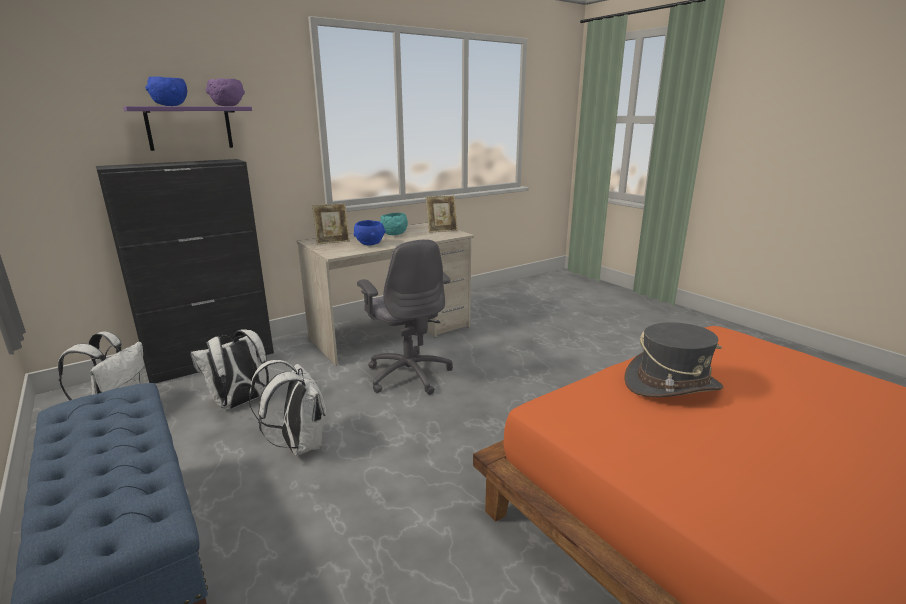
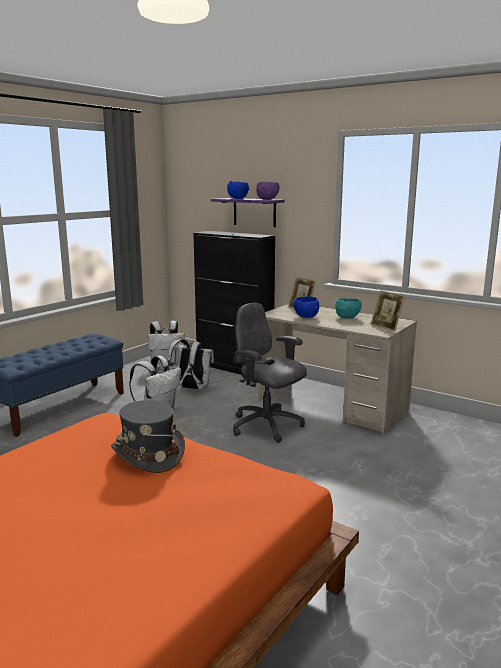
camera: 70 degrees right, 5 degrees down
(409, 374) = (267, 426): grey office chair -> grey office chair turned 90 degrees clockwise

